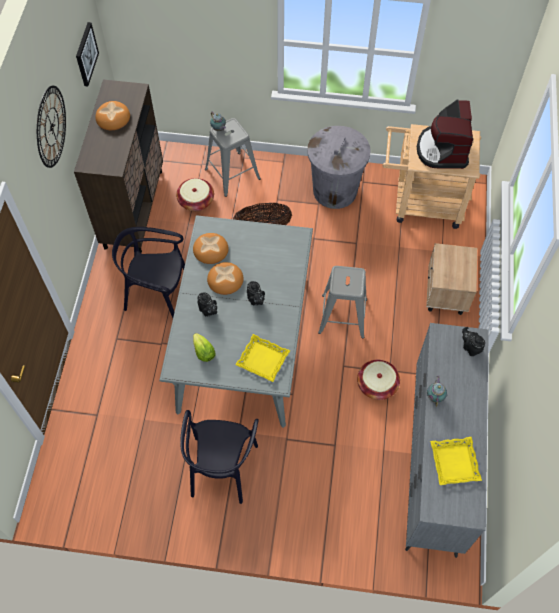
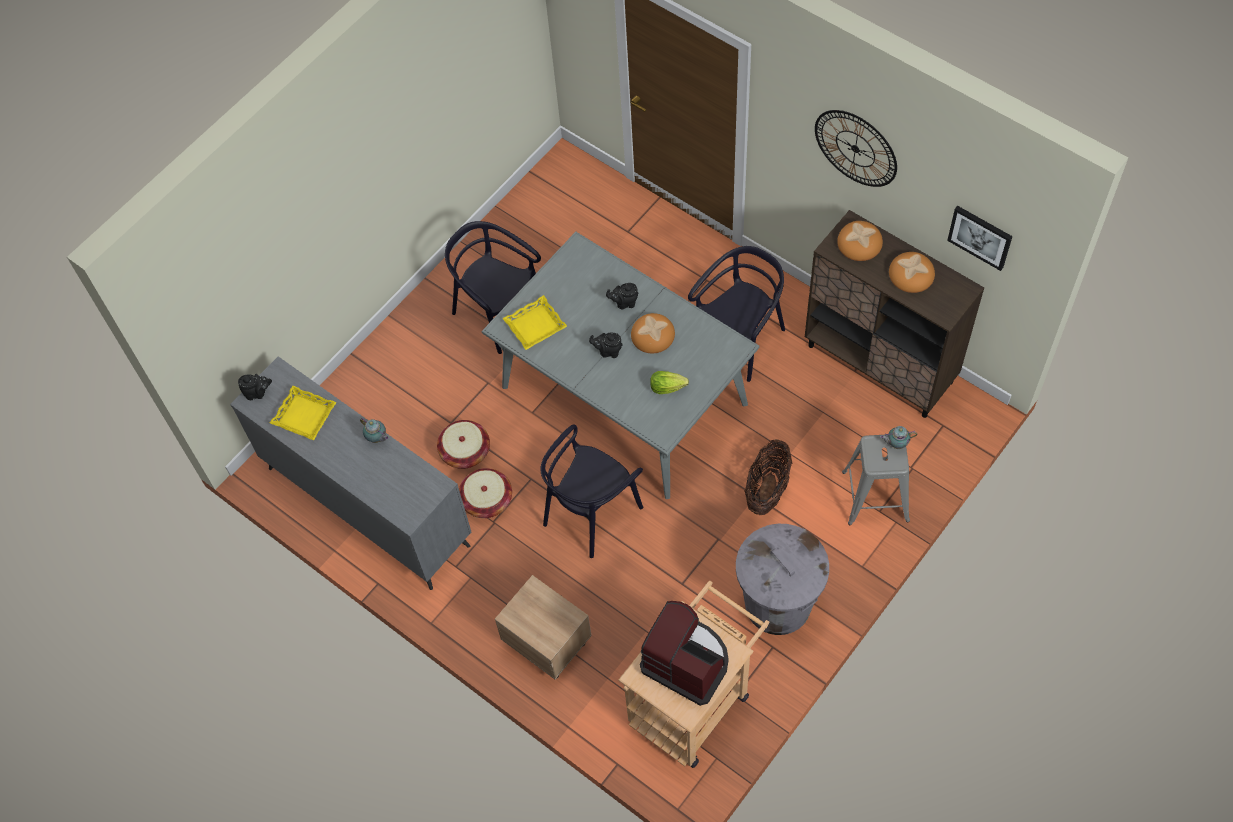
camera: 125 degrees right, 0 degrees up
(196, 201) = (853, 435): basket -> basket (465, 451)
(204, 352) = (579, 279): lettuce -> lettuce (667, 387)
(211, 249) = (701, 339): bread -> bread (859, 243)
(343, 316) = (591, 512): grey stool -> black chair
(470, 348) = (402, 504): black teapot -> black teapot (258, 393)

